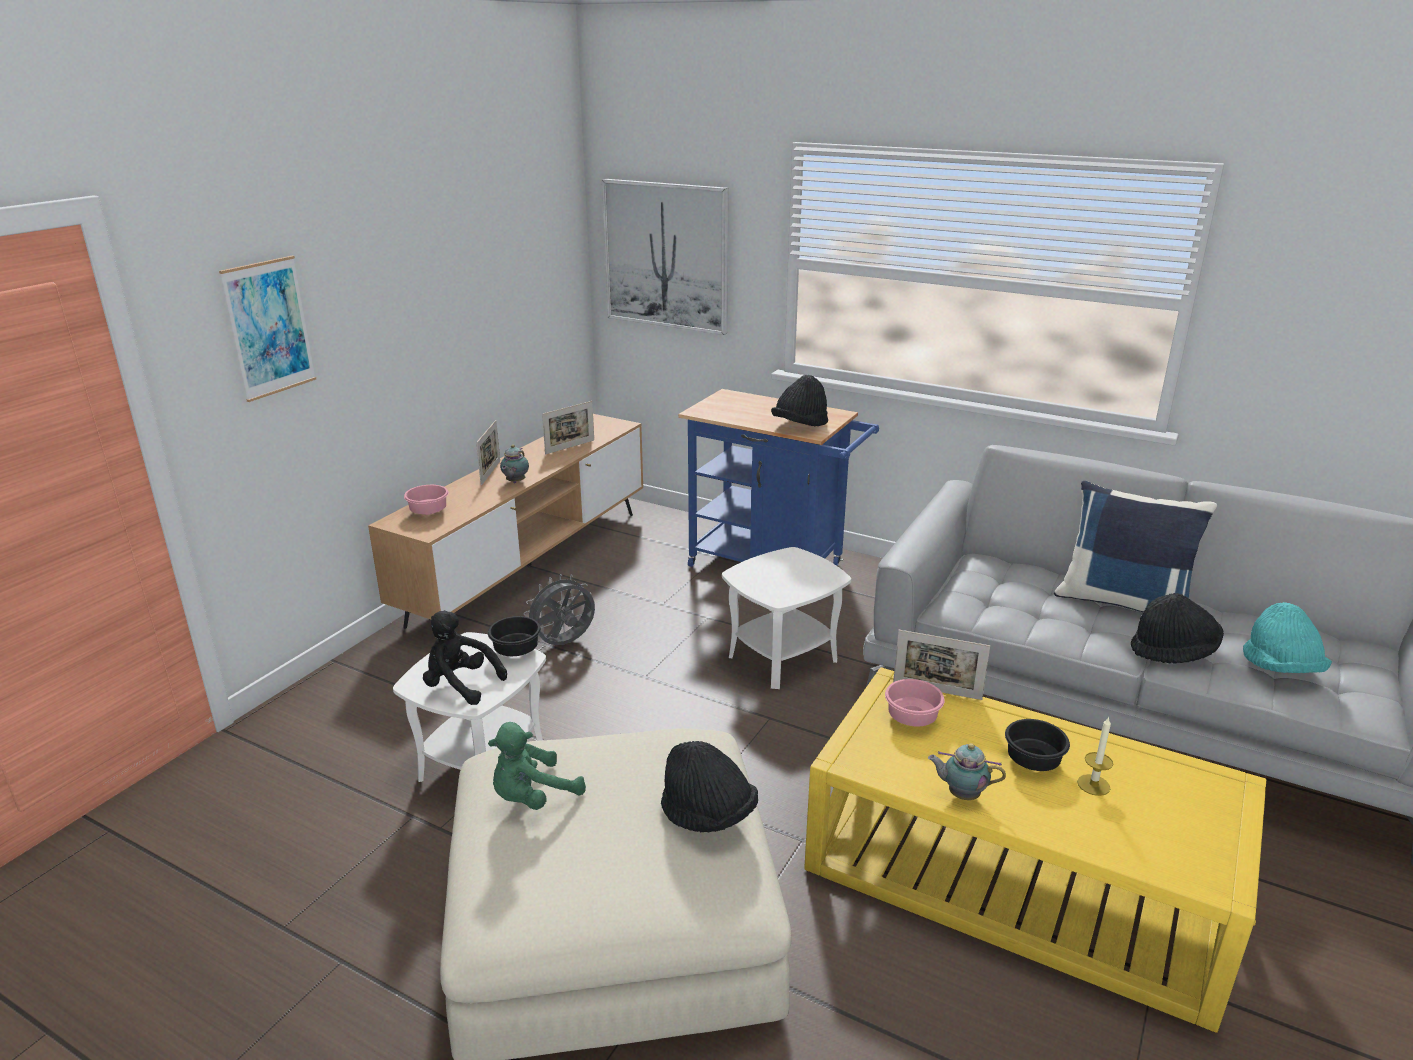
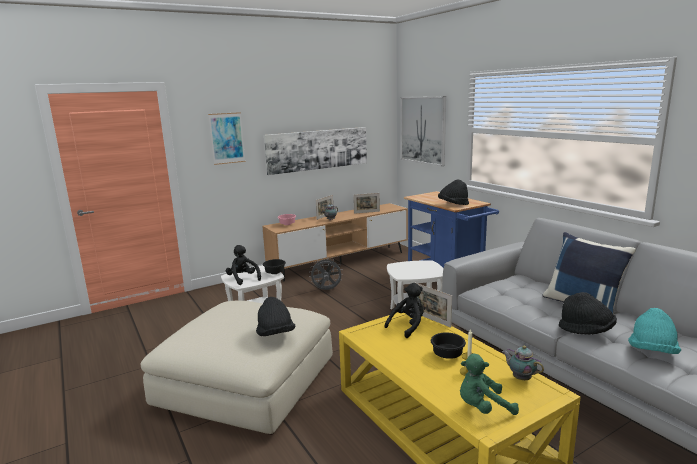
camera: 30 degrees right, 10 degrees down
(456, 321) = (317, 149): none -> picture
(532, 797) = (222, 314): green plush toy -> green plush toy (483, 408)
(913, 717) = (408, 326): pink bowl -> black plush toy
(961, 794) = (393, 357): teapot -> teapot (520, 378)

